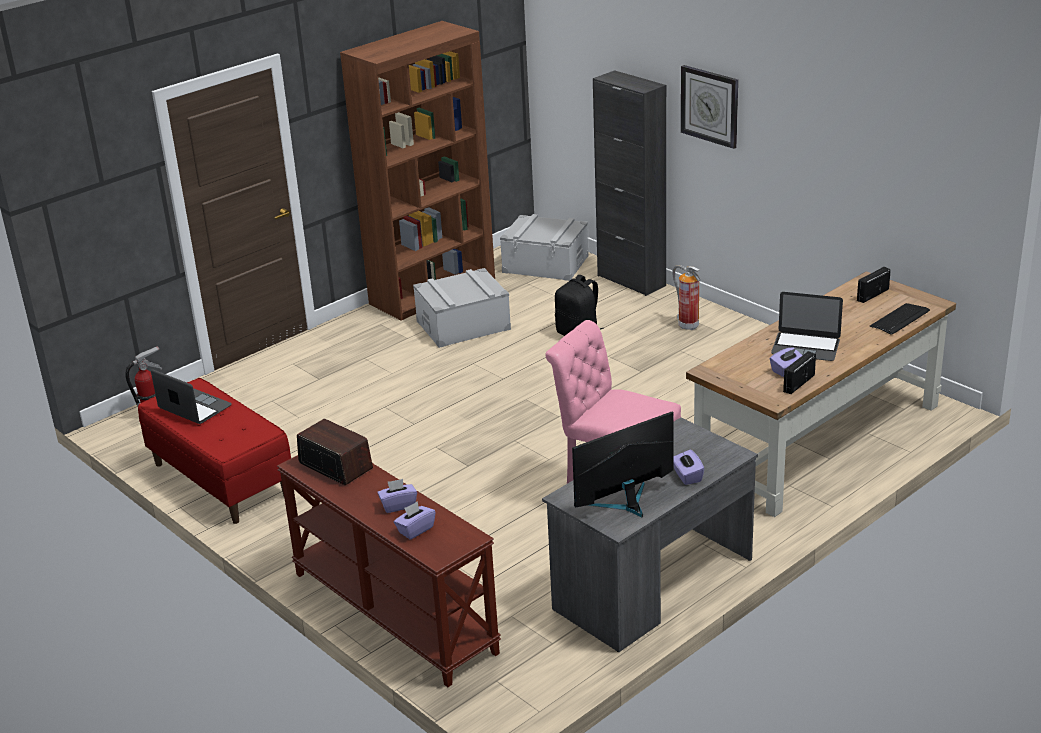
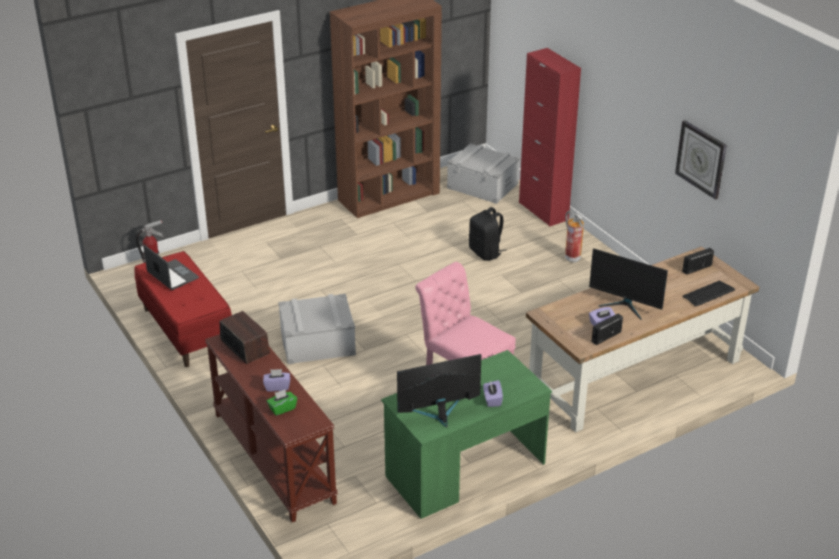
camera: 10 degrees right, 5 degrees up
(415, 530) = (282, 408): purple tissue box -> green tissue box
(463, 325) = (402, 230): grey storage box -> grey storage box (317, 343)
(631, 280) = (543, 211): black cabinet -> red cabinet
(653, 584) = (465, 470): grey desk -> green desk
(710, 106) = (609, 91): wall clock -> wall clock (701, 159)
(805, 346) = (625, 306): laptop -> monitor

